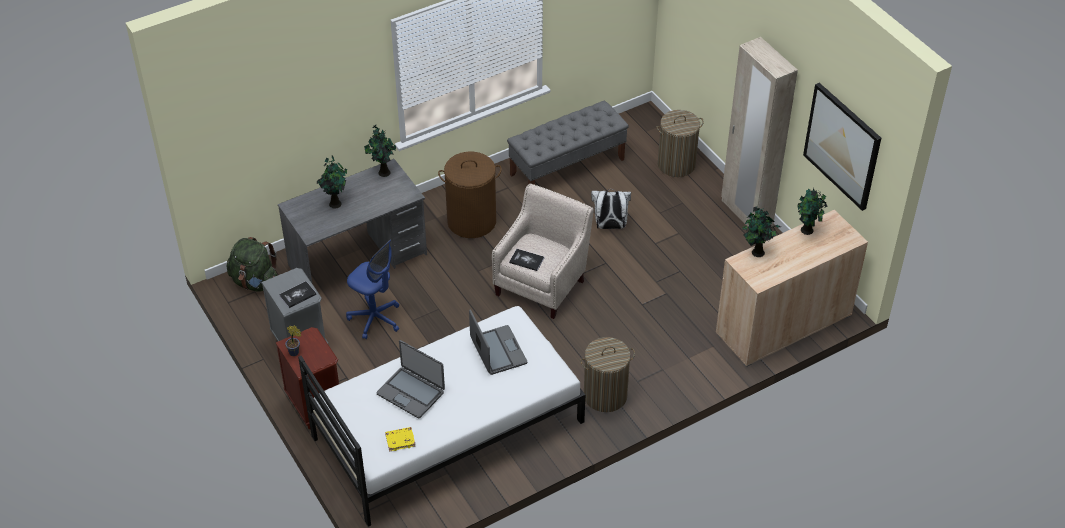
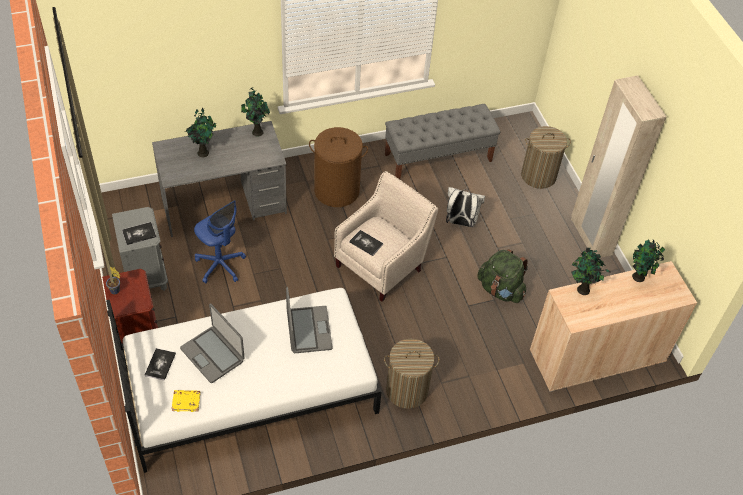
camera: 10 degrees right, 5 degrees up
(255, 282) = (127, 207): green backpack -> green backpack (500, 290)
(362, 413) = (160, 364): none -> book
(842, 145) = (694, 202): picture -> none

